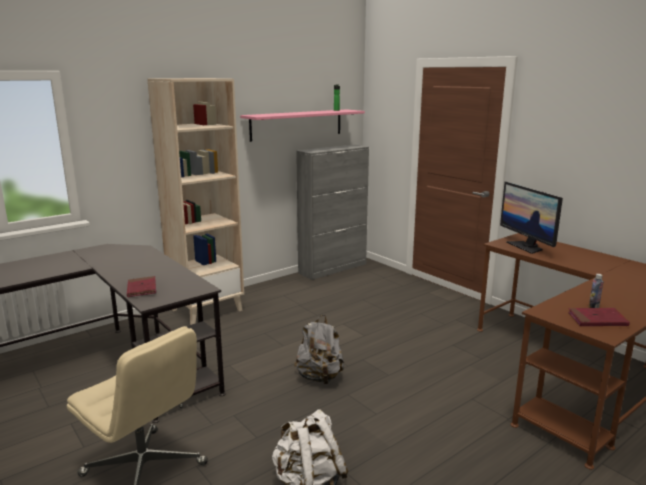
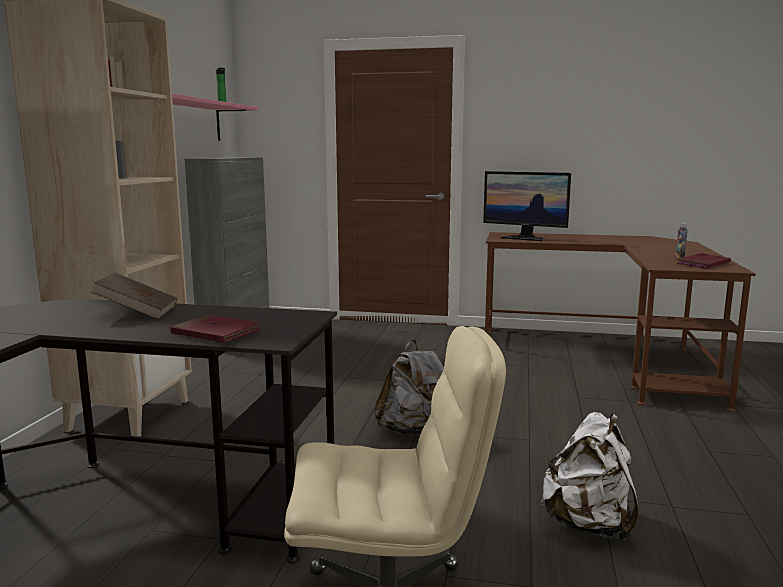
camera: 40 degrees left, 5 degrees down
(147, 264) = (137, 313): none -> brown book

